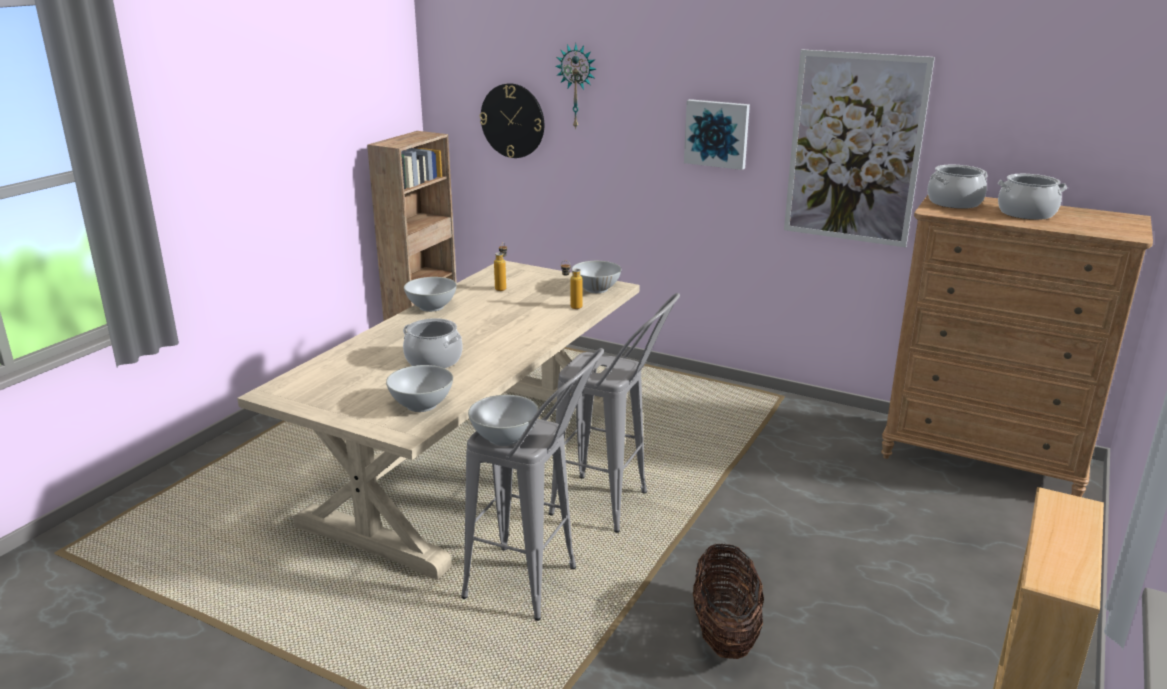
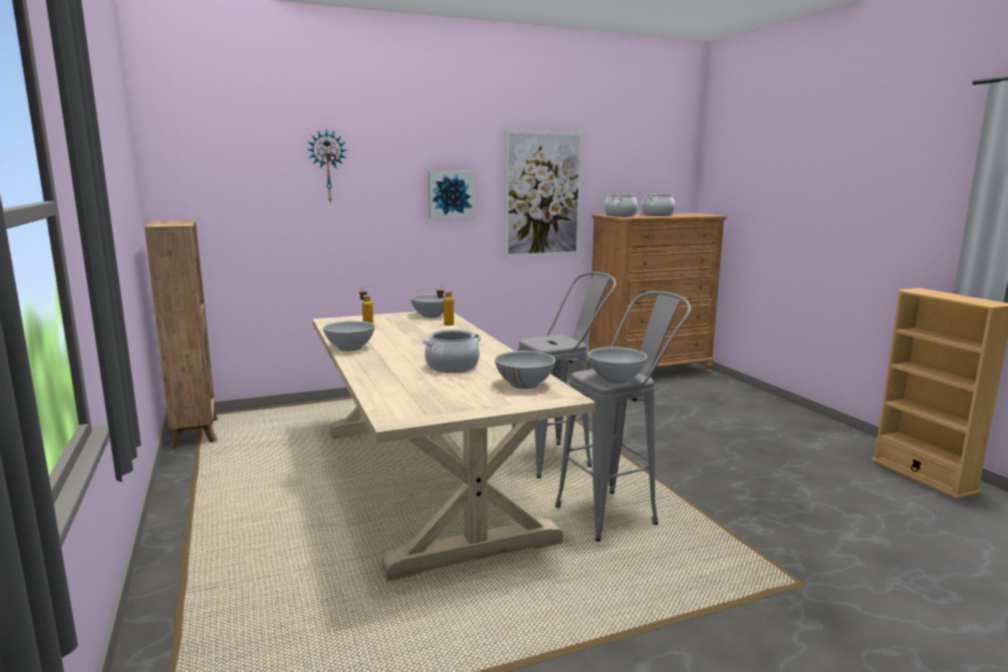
camera: 50 degrees left, 10 degrees down
(512, 121) = (260, 202): wall clock -> none
(725, 632) = (729, 477): basket -> none

